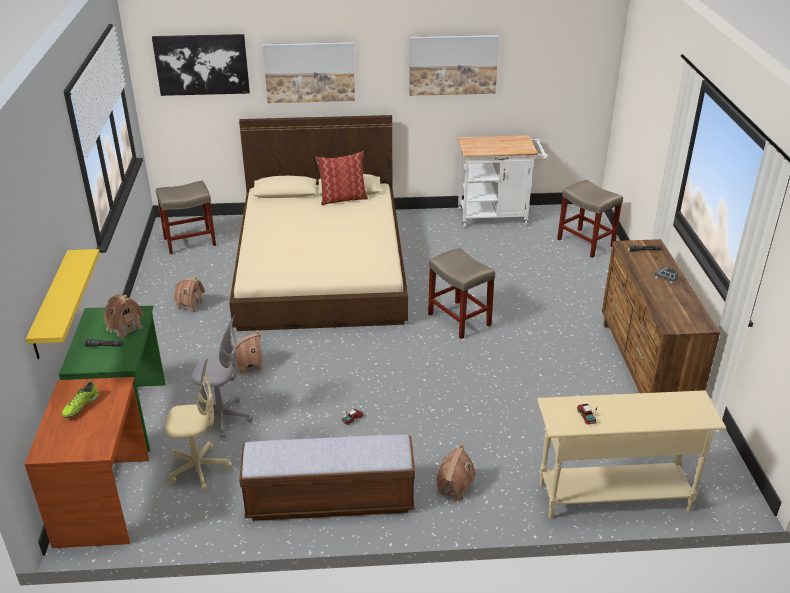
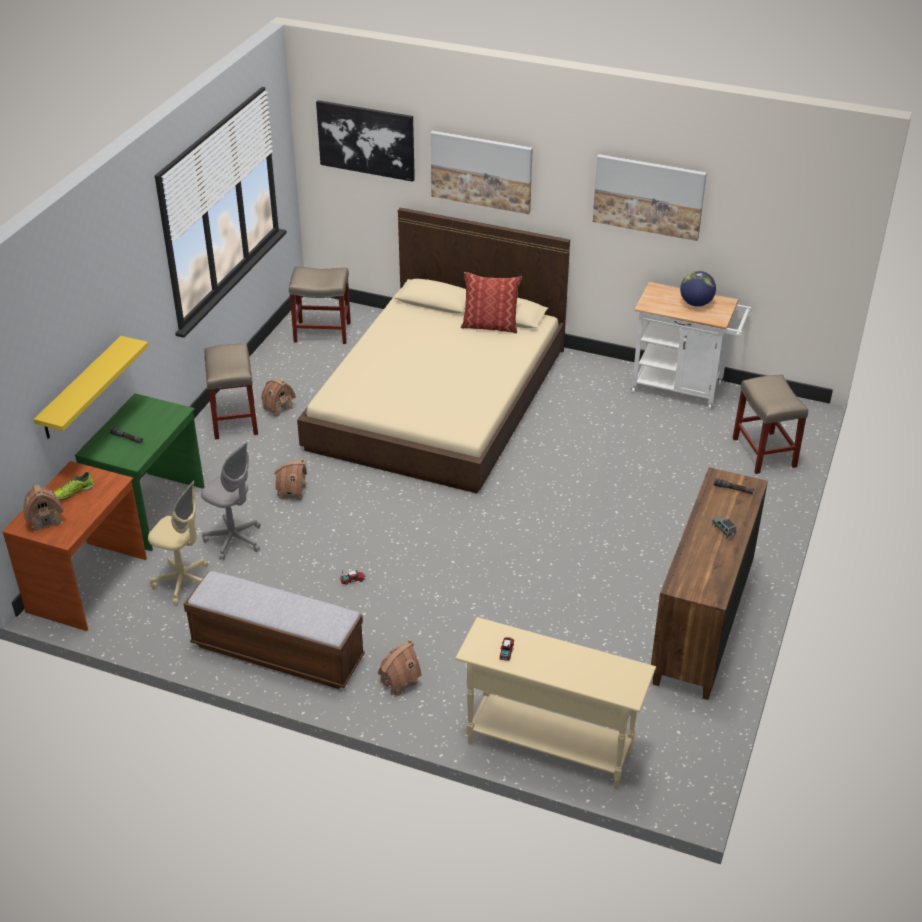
camera: 25 degrees right, 5 degrees up
(124, 328) = (155, 425): toy house -> toy house (45, 519)
(458, 319) = (539, 505): beige stool -> beige stool (234, 419)
(503, 143) = (696, 303): none -> globe

